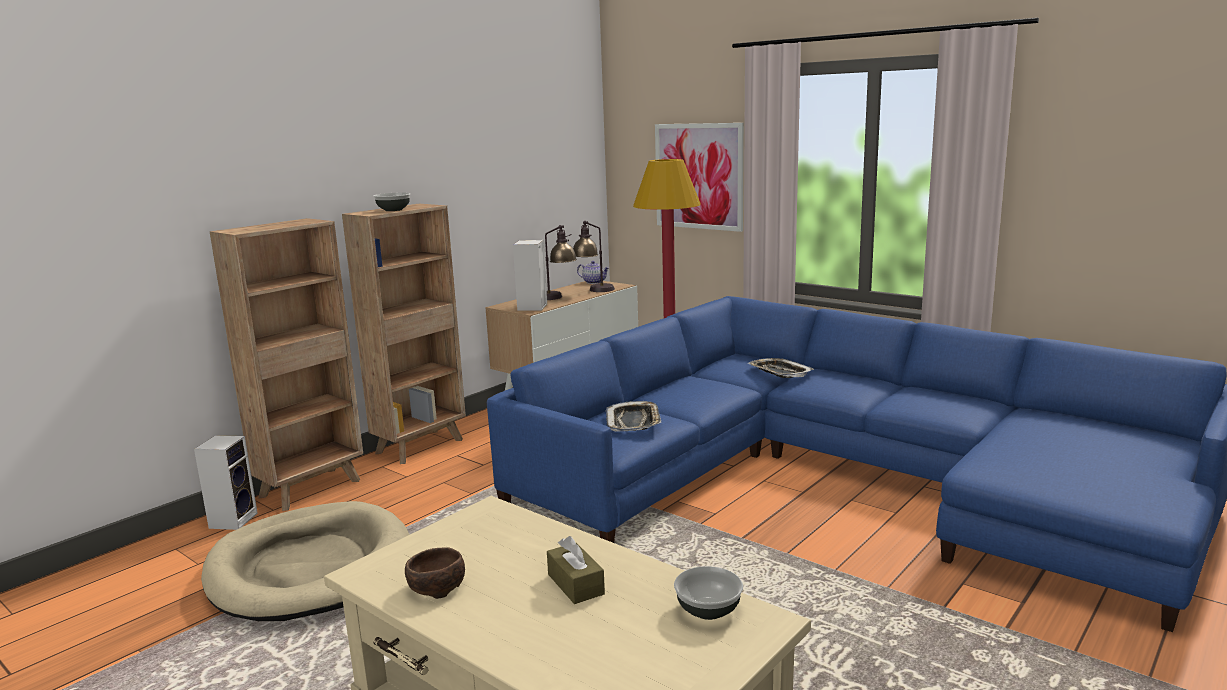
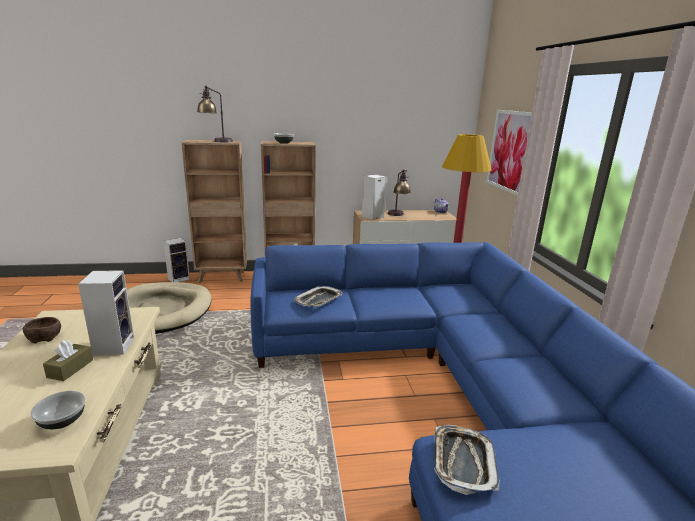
camera: 40 degrees right, 5 degrees up
(558, 545) = (114, 345): none -> speaker
(594, 291) = (426, 217): table lamp -> table lamp (216, 141)
(780, 372) = (466, 307): tray -> tray (462, 462)

